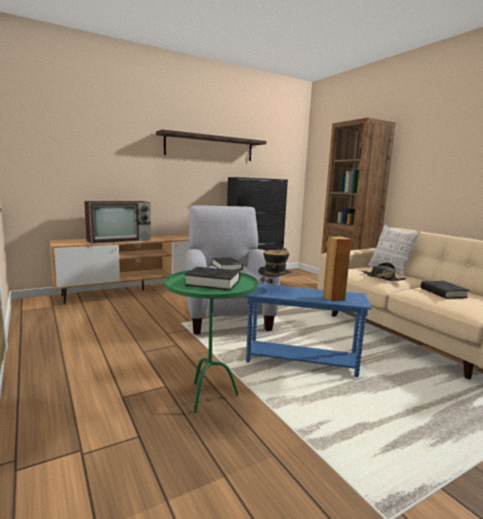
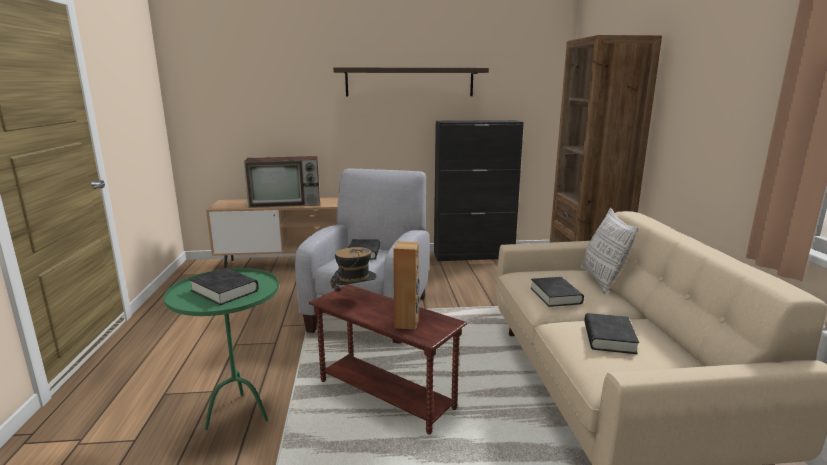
camera: 25 degrees right, 5 degrees up
(301, 362) = (385, 395): blue side table -> brown side table
(382, 278) = (555, 296): black hat -> black book

